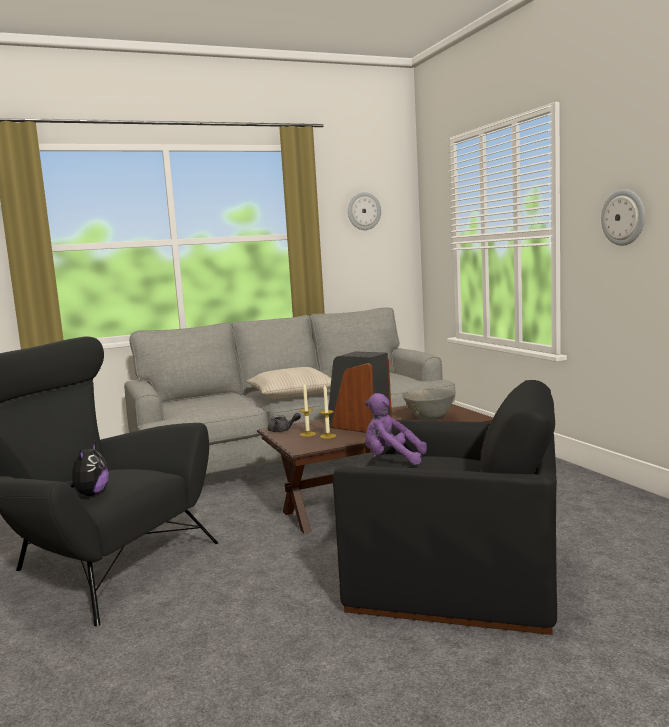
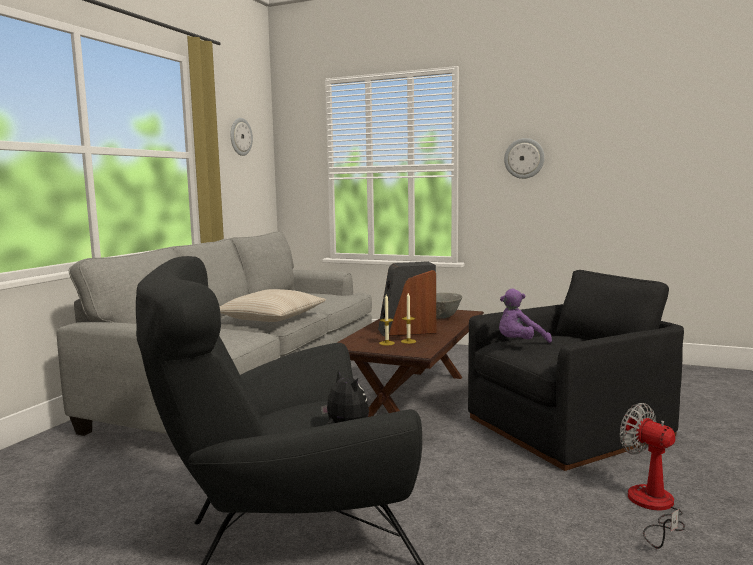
camera: 45 degrees left, 0 degrees up
(282, 430) = (355, 345): grey teapot -> none
(334, 679) = (652, 507): none -> fan

